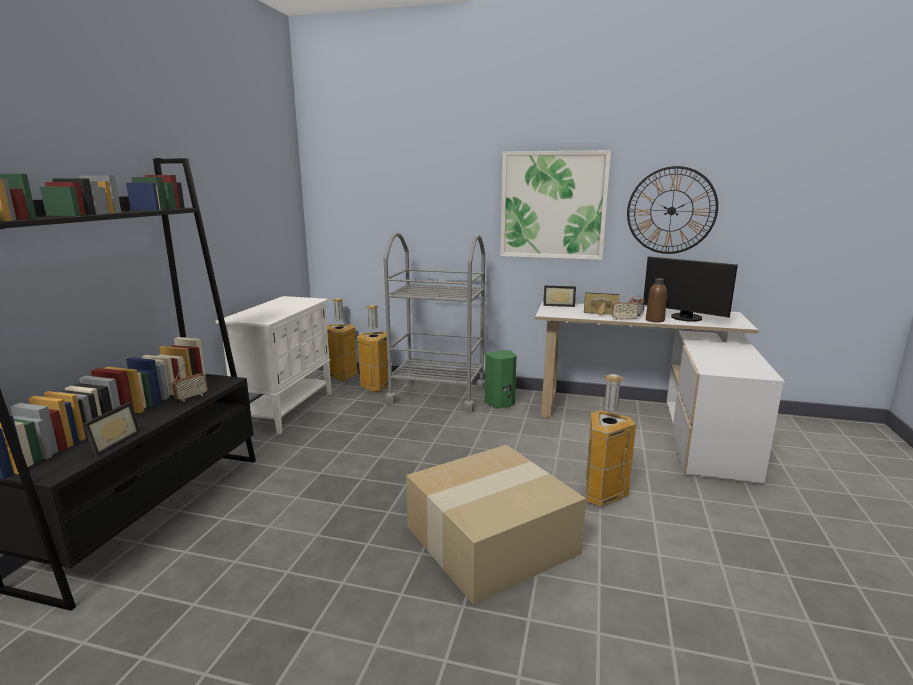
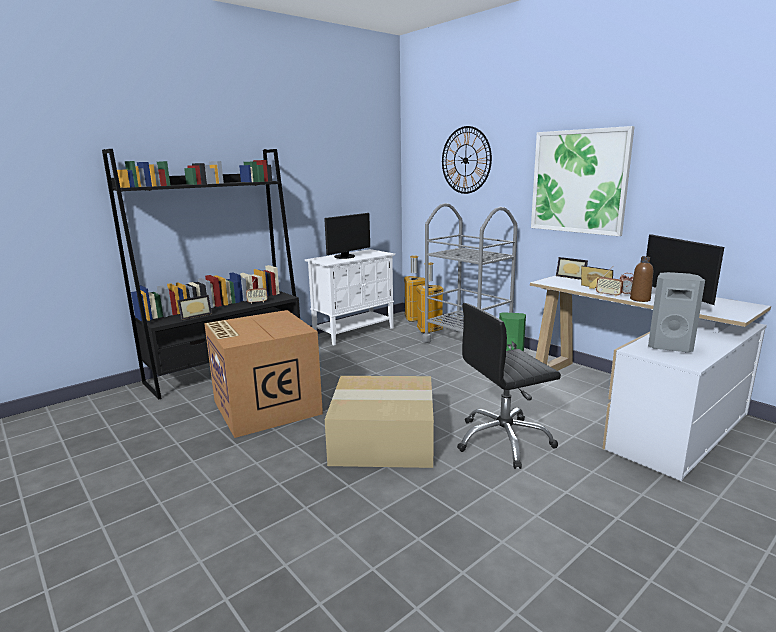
camera: 35 degrees right, 0 degrees up
(273, 310) = (346, 257): none -> monitor
(287, 554) = (265, 407): none -> cardboard box
(602, 495) = (503, 441): trash can -> black office chair
(671, 210) = (695, 187): wall clock -> wall clock (465, 160)
(724, 361) = (669, 346): none -> grey speaker

